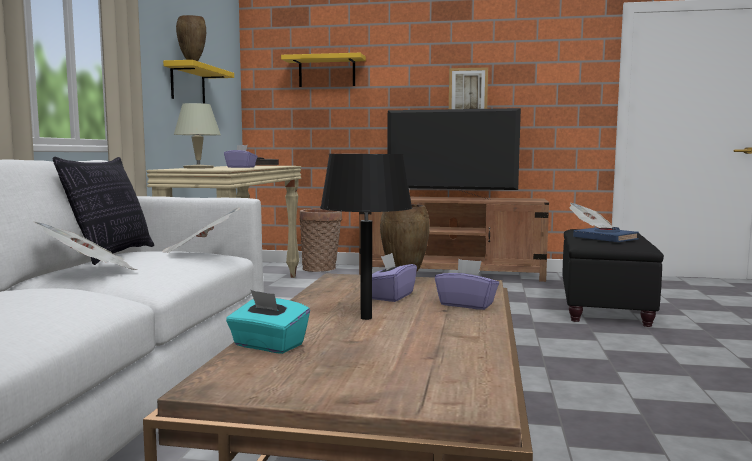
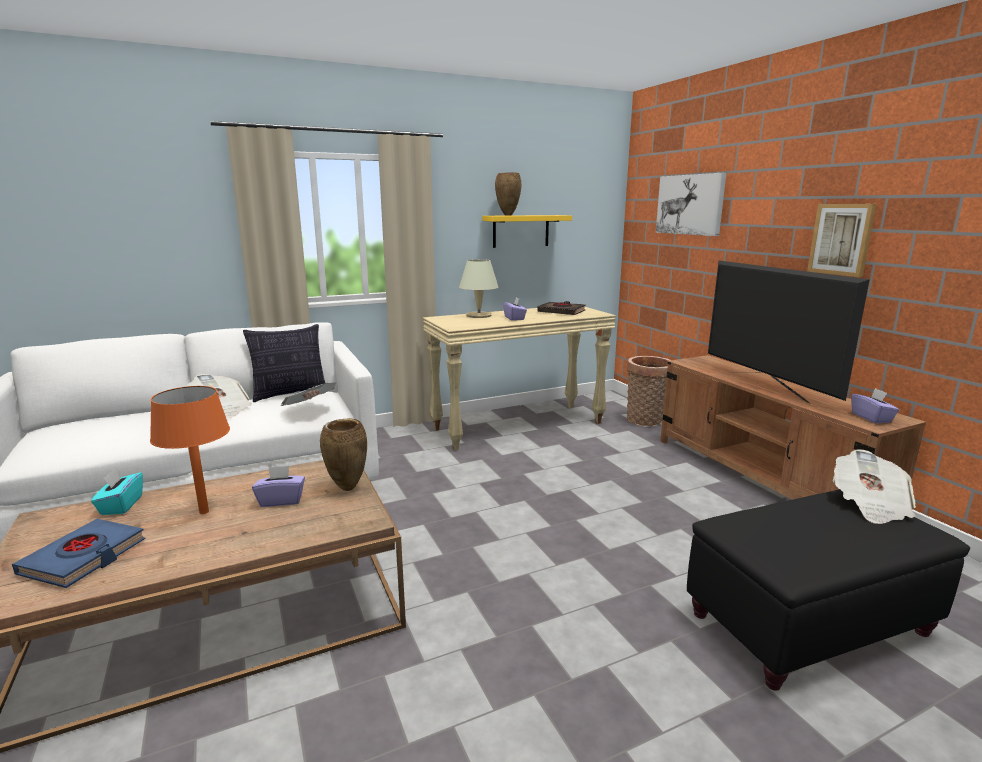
camera: 55 degrees right, 10 degrees up
(327, 72) = (690, 204): yellow shelf -> picture
(366, 318) = (204, 512): black table lamp -> orange table lamp
(466, 304) = (269, 536): purple tissue box -> purple tissue box (871, 418)
(605, 239) = (800, 530): blue book -> blue book (84, 558)

